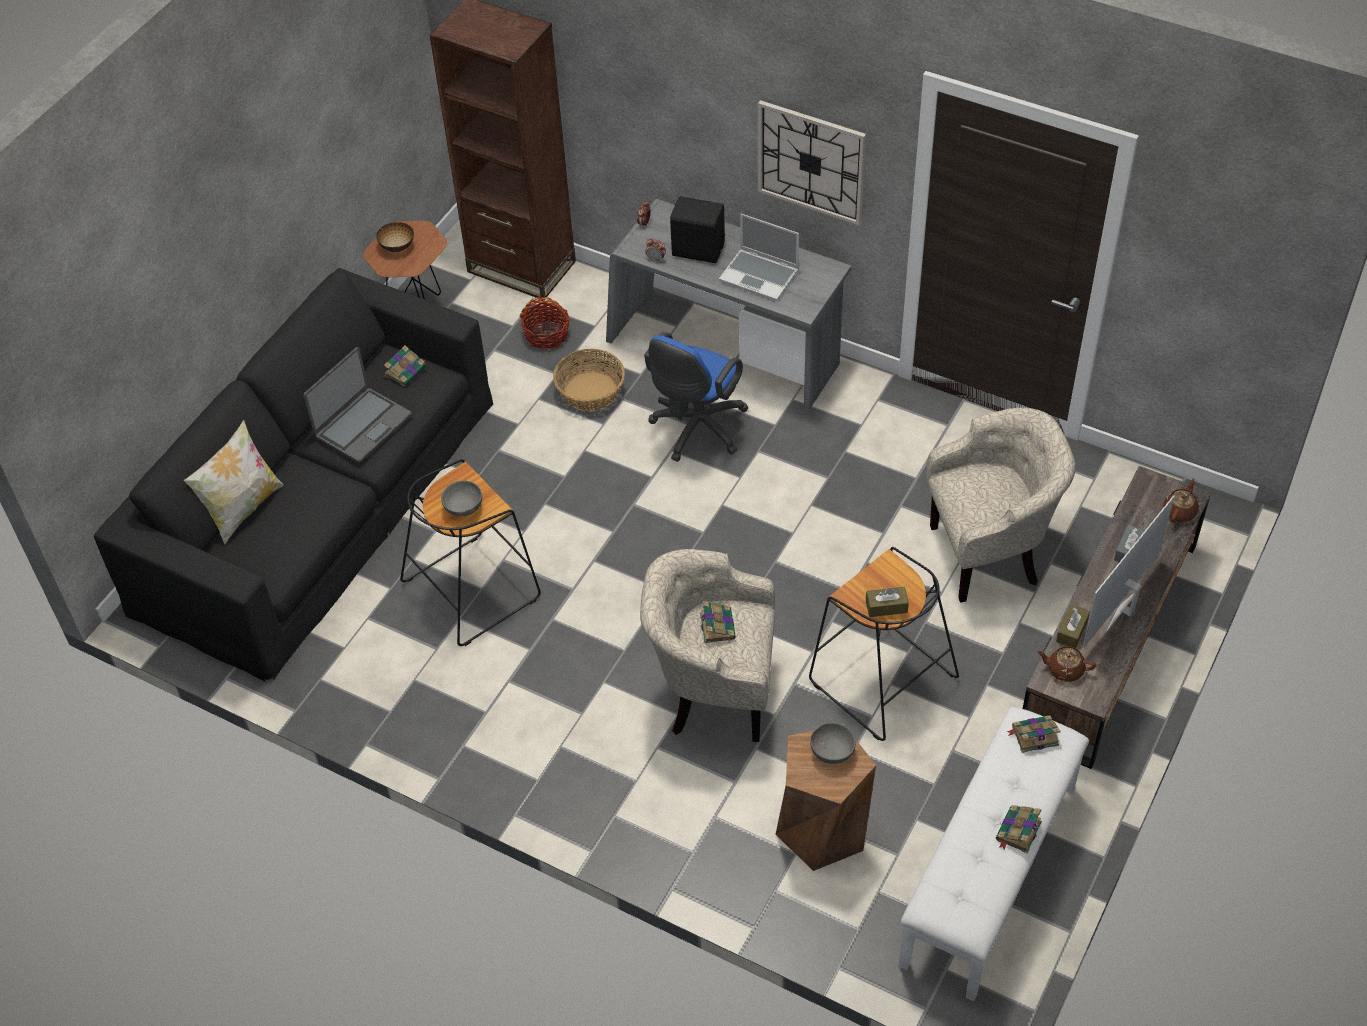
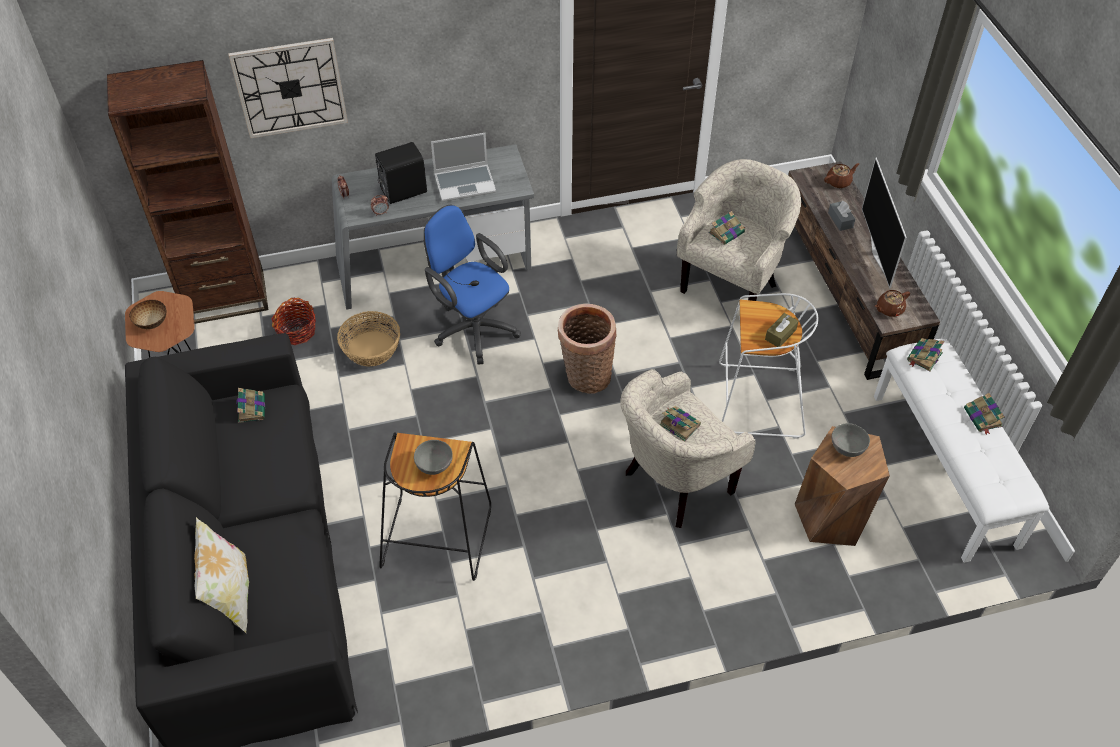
camera: 45 degrees left, 0 degrees up
(362, 426) = (261, 468): laptop -> none
(696, 430) = (472, 328): blue office chair -> blue office chair turned 150 degrees clockwise
(746, 543) = (585, 376): none -> basket
(811, 162) = (469, 72): wall clock -> wall clock (290, 88)
(880, 679) = (757, 401): black stool -> white stool
(981, 484) = (727, 232): none -> book
(1072, 631) = (866, 285): brown tissue box -> none
(1179, 511) = (839, 182): brown teapot -> brown teapot turned 75 degrees clockwise

